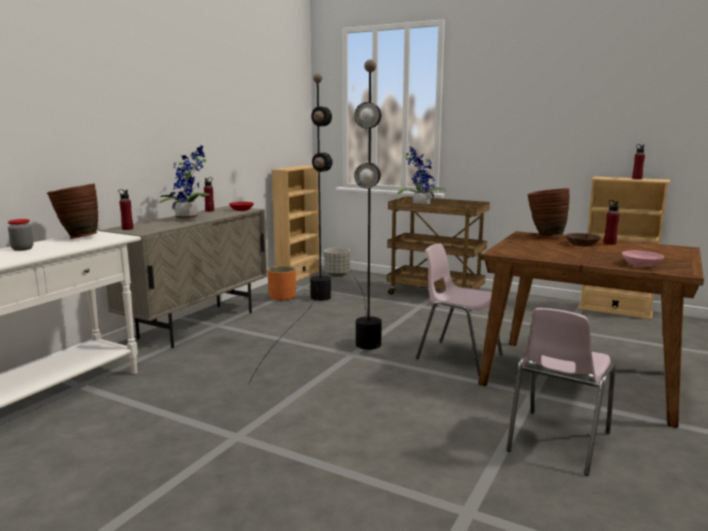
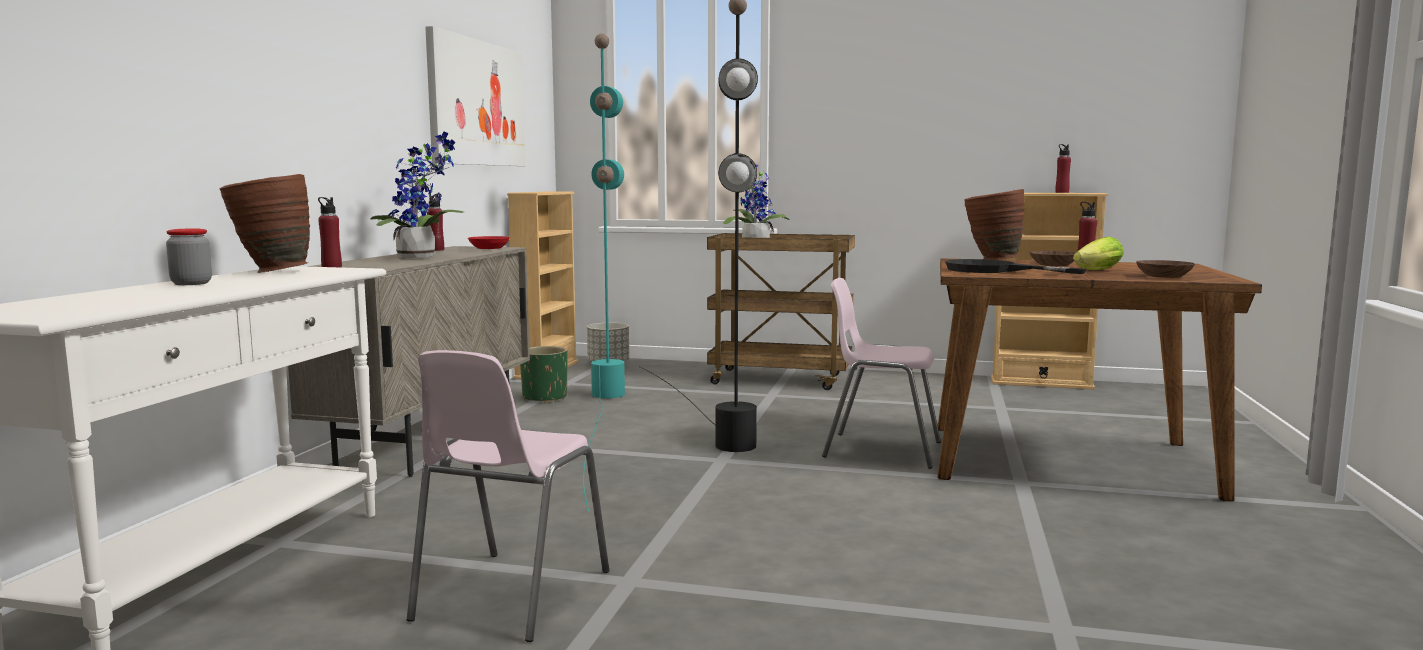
camera: 15 degrees left, 5 degrees down
(248, 116) = (477, 103): none -> picture
(282, 297) = (544, 398): orange planter -> green planter
(303, 315) = (601, 418): black floor lamp -> turquoise floor lamp
(526, 249) = (993, 270): none -> black frying pan
(557, 442) = (1102, 533): pink chair -> pink chair (509, 596)
(600, 254) = (1094, 271): none -> lettuce
(640, 264) = (1162, 276): pink bowl -> brown bowl

